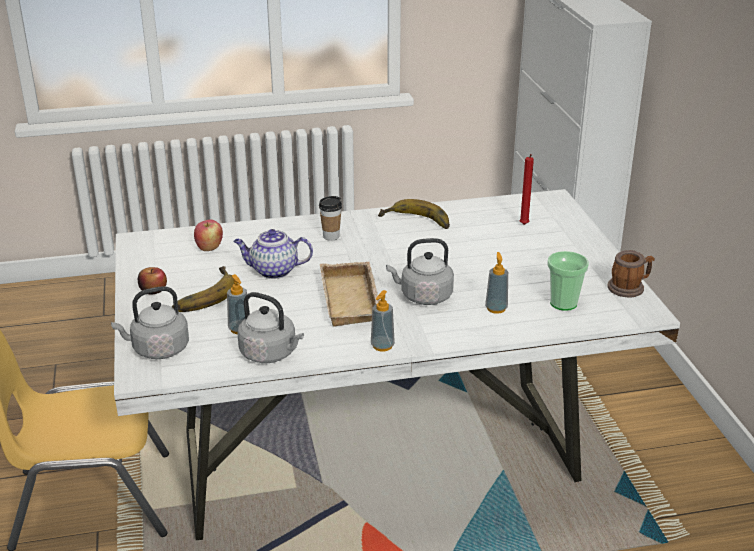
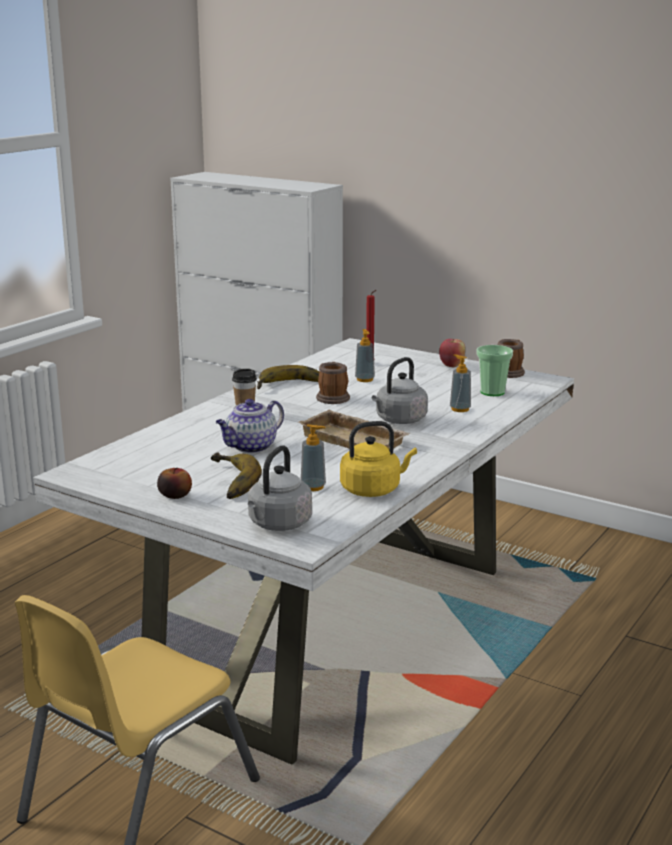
camera: 45 degrees left, 10 degrees down
(209, 248) = (156, 454): apple -> apple (451, 365)
(271, 354) = (373, 490): grey kettle -> yellow kettle
(382, 346) = (438, 454): soap dispenser -> soap dispenser (364, 379)
(422, 248) = (333, 397): none -> mug

